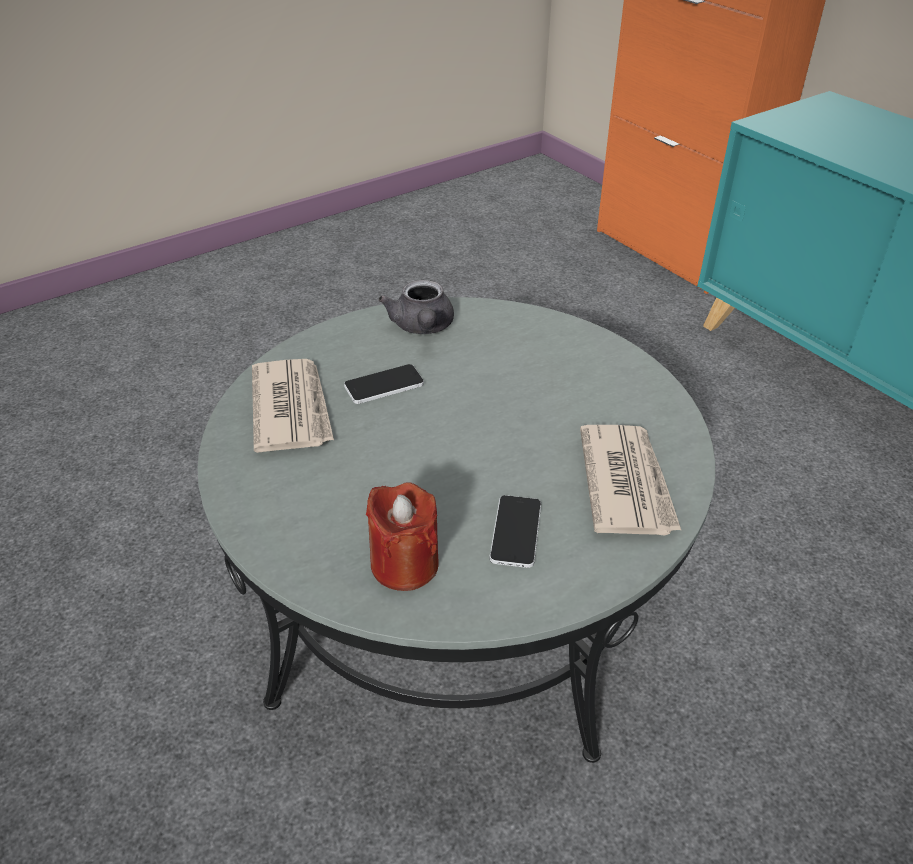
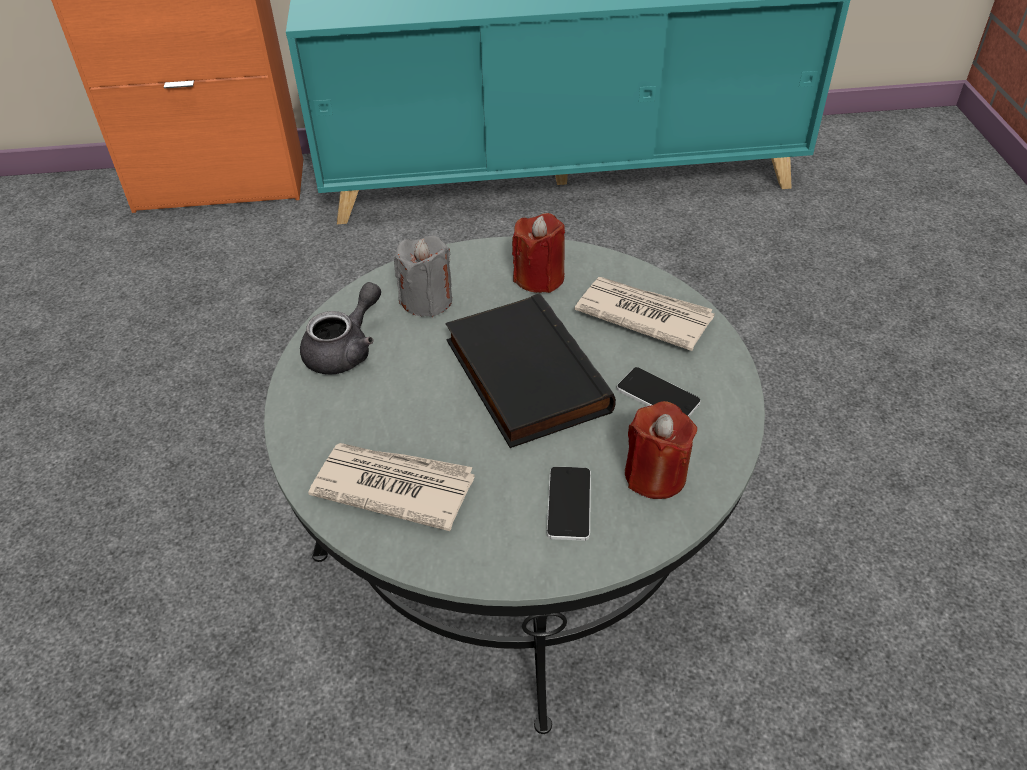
camera: 60 degrees left, 5 degrees up
(384, 385) = (412, 407): phone -> phone (569, 504)
(422, 328) = (345, 350): grey teapot -> grey teapot turned 75 degrees counterclockwise
(469, 432) = (522, 376): none -> black book
(517, 344) = (427, 300): none -> grey candle
(612, 395) = (539, 278): none -> red candle

